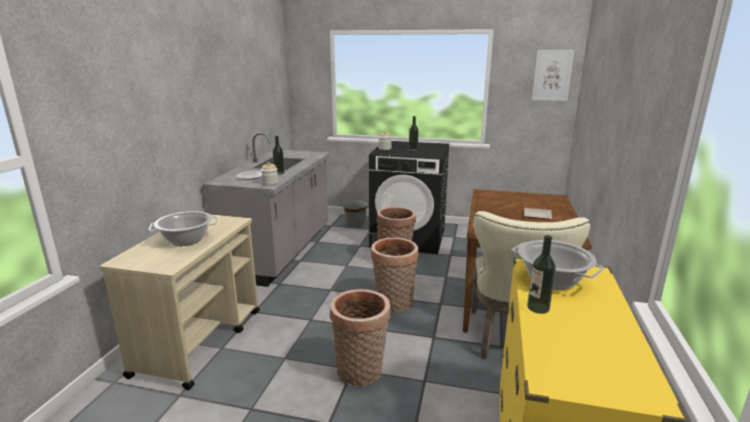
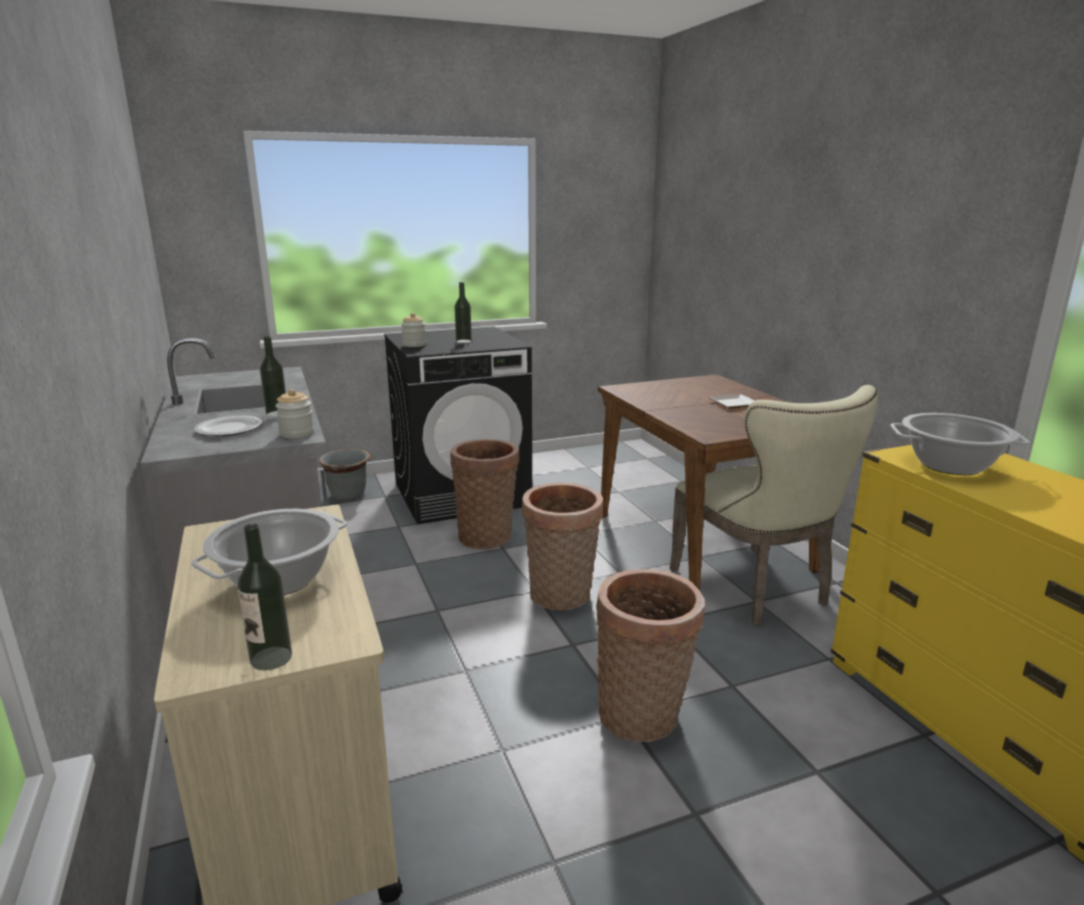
camera: 35 degrees left, 0 degrees up
(538, 308) = (1006, 499): bottle -> bottle (271, 658)
(552, 75) = (619, 210): picture -> none

